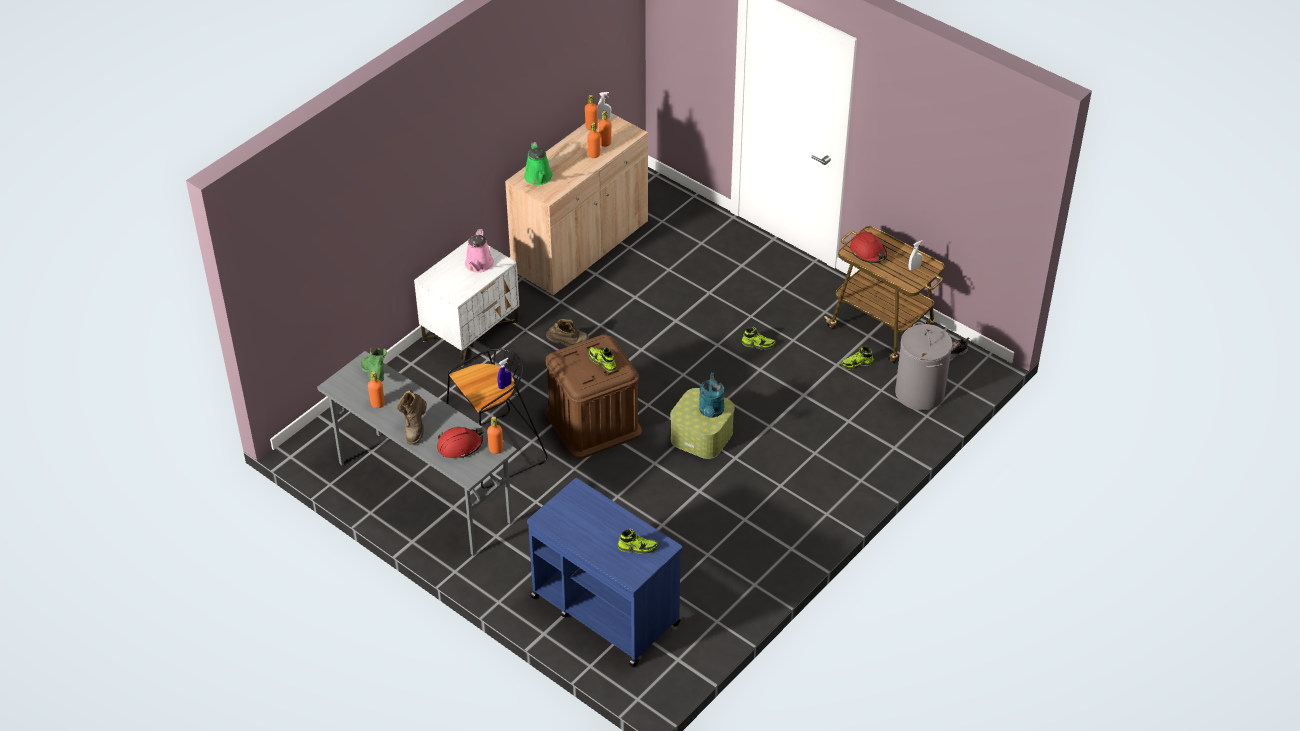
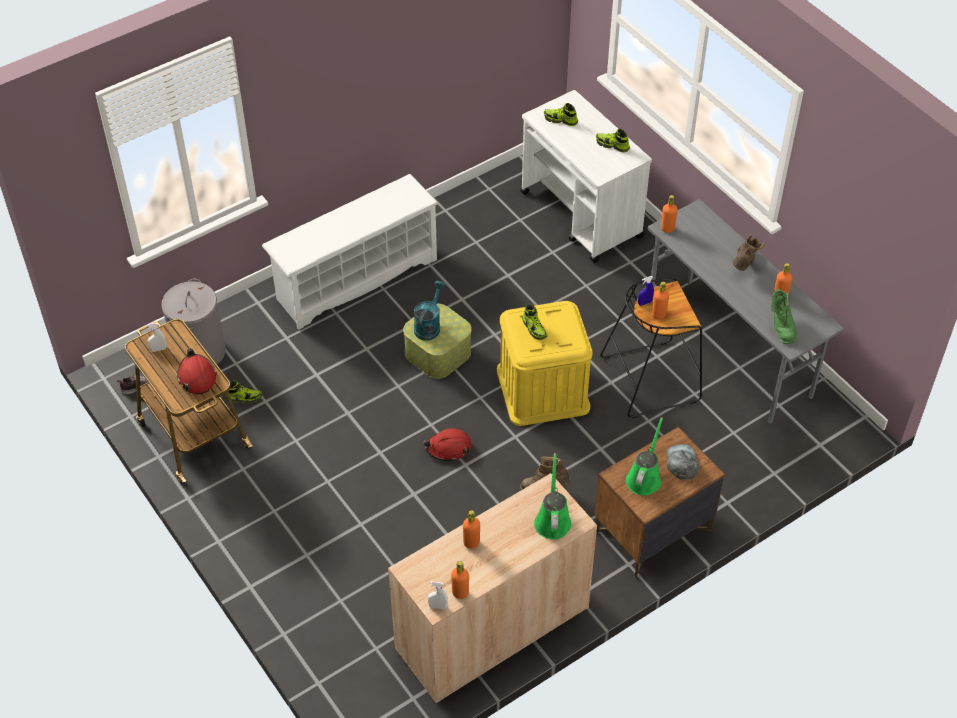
camera: 165 degrees left, 5 degrees up
(450, 281) = (682, 463): none -> grey cap
(460, 446) = (702, 239): red hard hat -> red hard hat (449, 448)
(471, 331) = (652, 531): white nightstand -> brown nightstand
(478, 265) = (644, 478): pink watering can -> green watering can
(593, 423) = (543, 389): brown storage box -> yellow storage box
(604, 609) = (581, 215): blue cart -> white cart
(605, 143) = (451, 560): orange bottle -> orange bottle (658, 315)
(758, 344) = (335, 443): shoe -> shoe (612, 145)
(812, 490) = (356, 278): none -> white shoe rack

